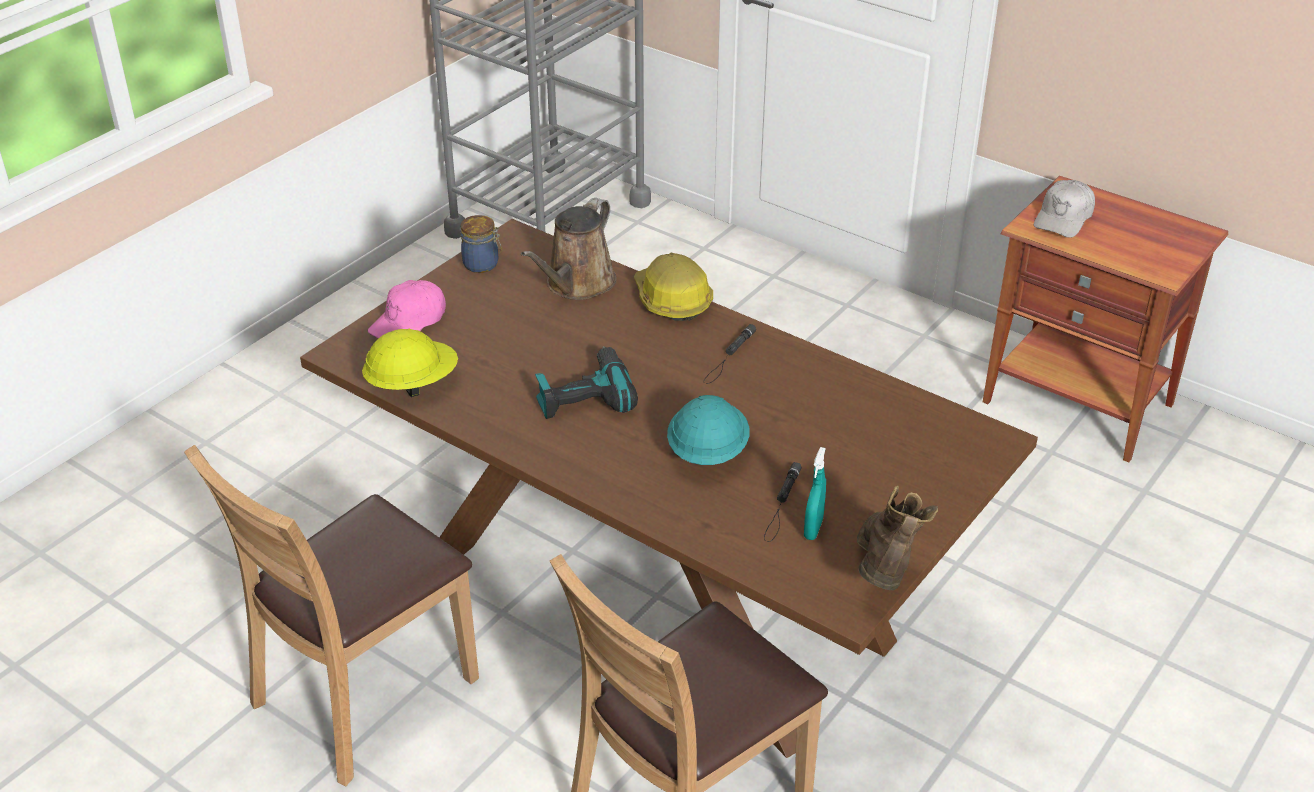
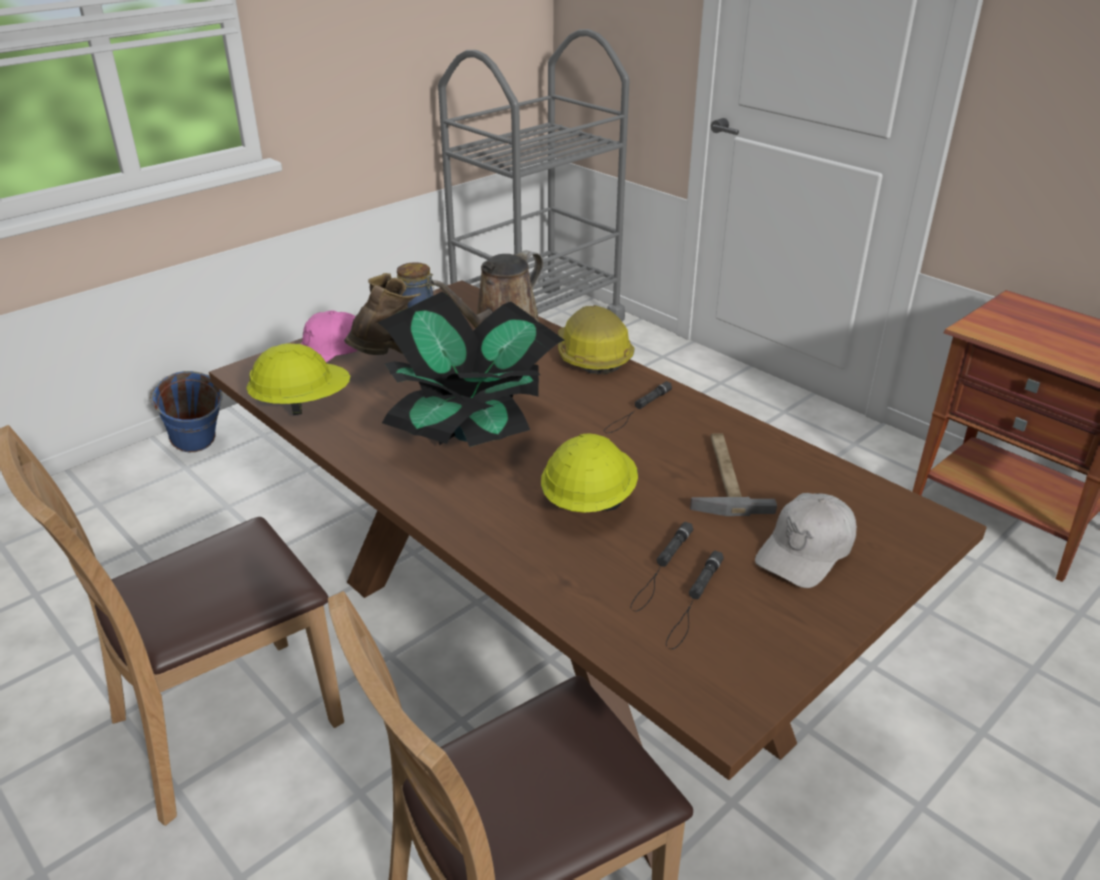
camera: 10 degrees right, 5 degrees down
(211, 419) = (199, 449): none -> blue bucket
(584, 395) = (472, 431): power drill -> potted plant
(707, 452) = (588, 501): turquoise hard hat -> yellow hard hat
(813, 529) = (694, 602): turquoise spray bottle -> black flashlight
(817, 415) = (723, 476): none -> hammer
(884, 574) = (777, 671): brown boot -> brown boot (390, 359)
(1063, 218) = (1011, 324): white cap -> white cap (806, 551)

